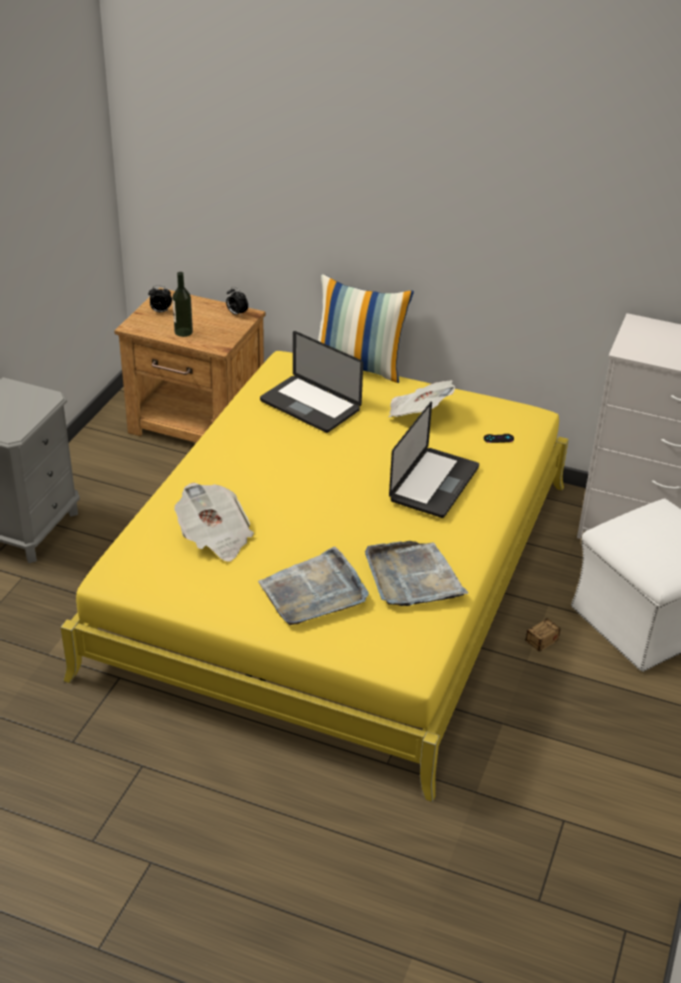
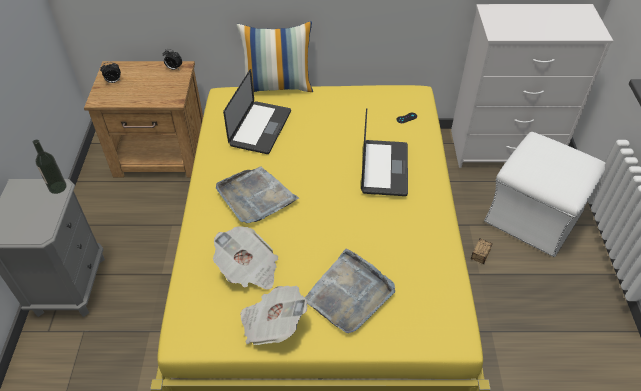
camera: 20 degrees left, 10 degrees up
(183, 332) = (140, 95): bottle -> bottle (57, 187)
(310, 405) = (260, 128): laptop -> laptop turned 90 degrees counterclockwise
(412, 577) = (412, 254): grey tray -> grey tray (255, 197)
(418, 413) = (340, 113): newspaper -> newspaper (272, 324)

